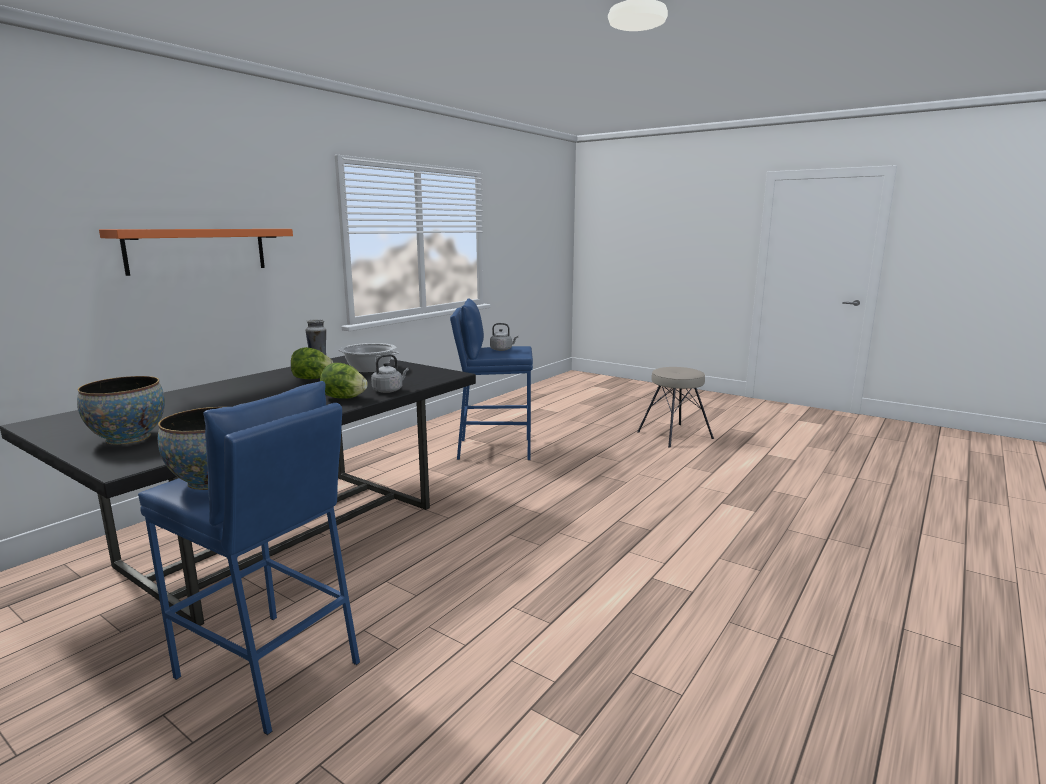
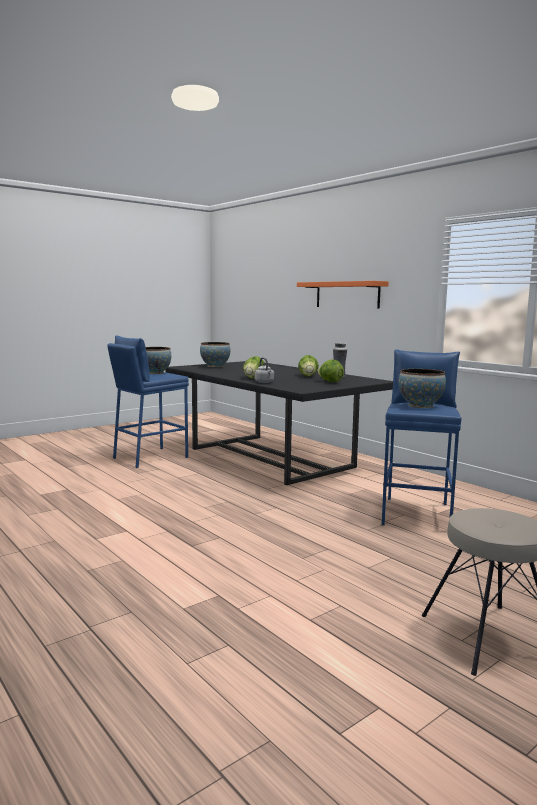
camera: 105 degrees right, 5 degrees down
(370, 369) = (330, 381): cooking pot -> lettuce
(502, 350) = (420, 406): grey kettle -> bowl

